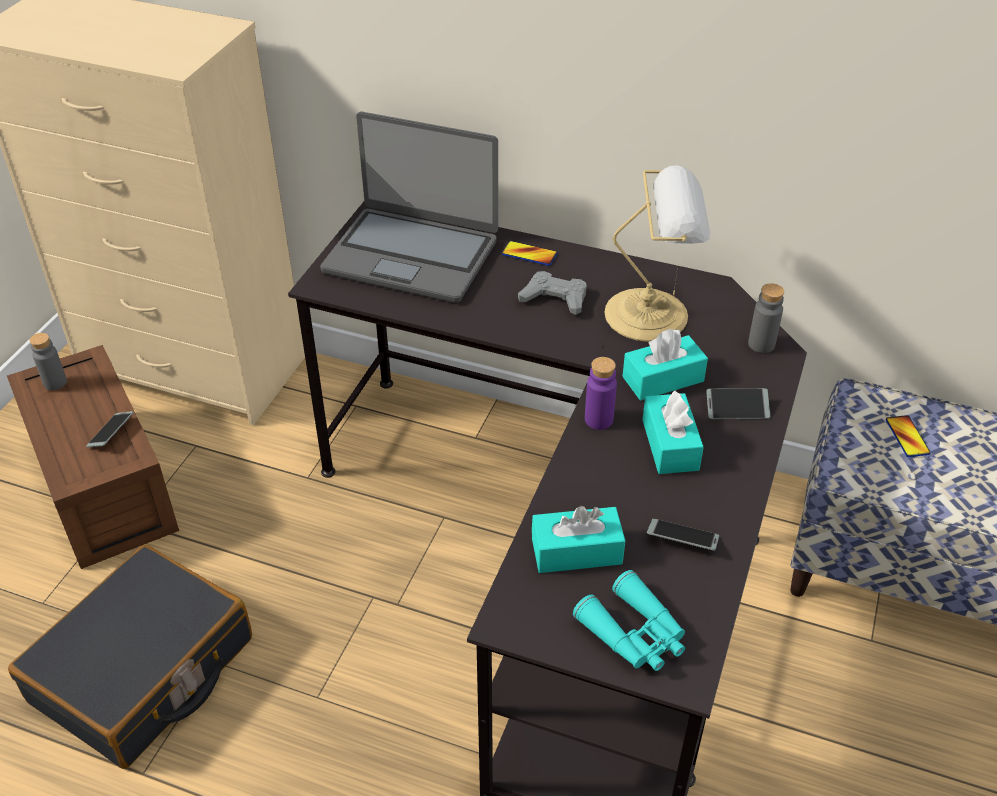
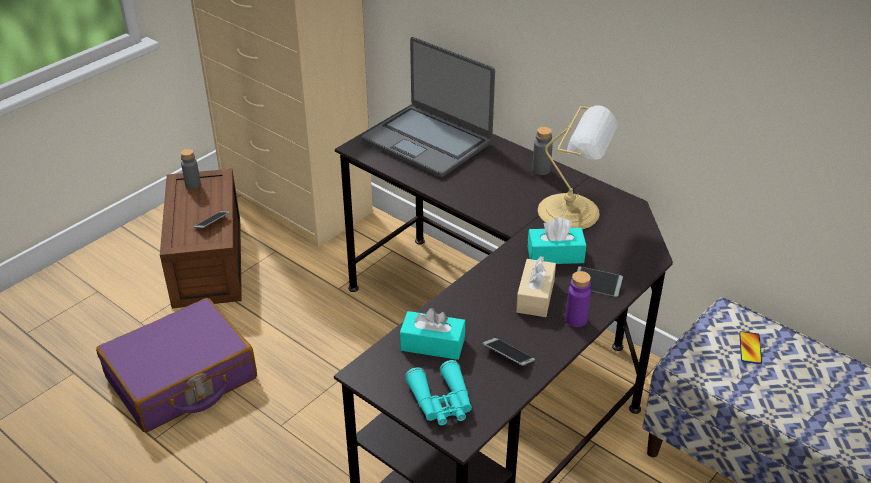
camera: 20 degrees right, 5 degrees down
(143, 671) = (181, 379): black suitcase -> purple suitcase
(529, 254) = (508, 157): phone -> none
(554, 298) = (509, 188): grey game controller -> none
(598, 419) = (495, 270): purple bottle -> purple bottle (576, 320)
(670, 445) = (535, 296): turquoise tissue box -> beige tissue box
(761, 344) = (641, 249): grey bottle -> grey bottle (541, 170)

